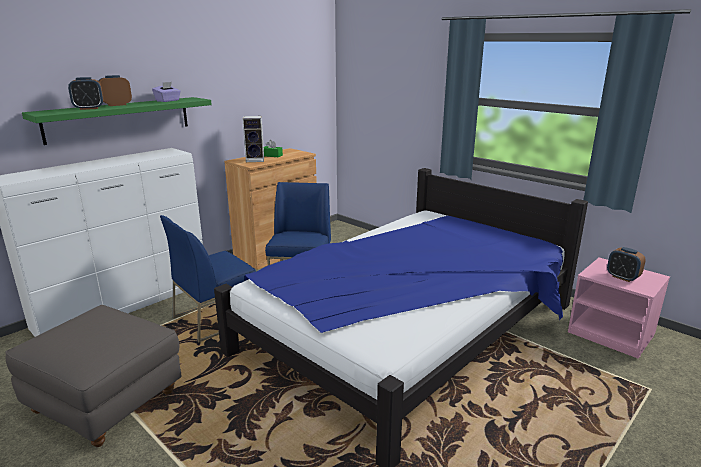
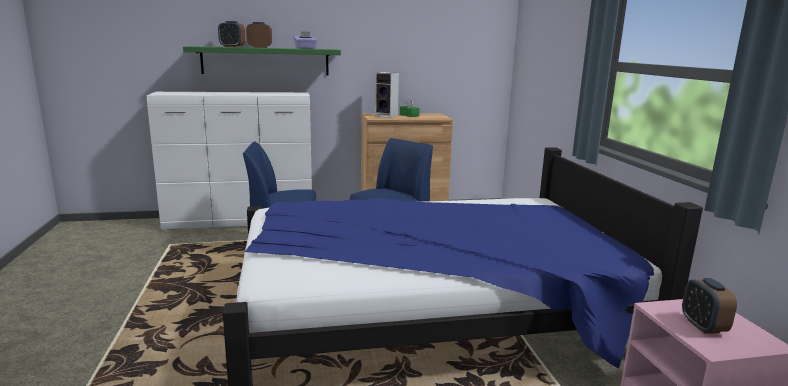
camera: 35 degrees right, 5 degrees down
(107, 402) = (143, 275): grey ottoman -> none

